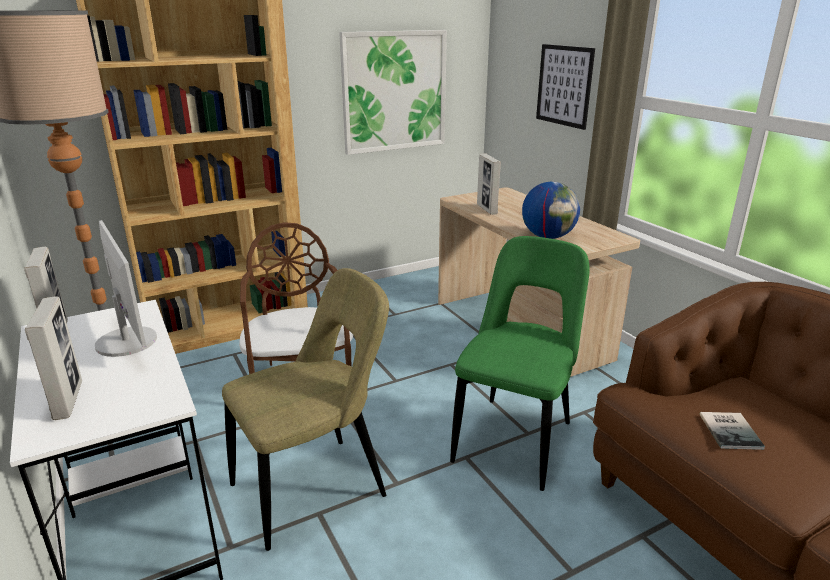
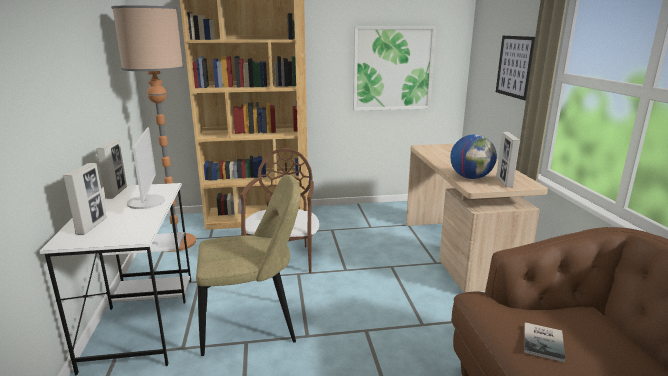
camera: 20 degrees right, 5 degrees down
(487, 209) = (439, 155): picture frame -> picture frame (504, 182)
(515, 438) = (411, 325): green chair -> none

